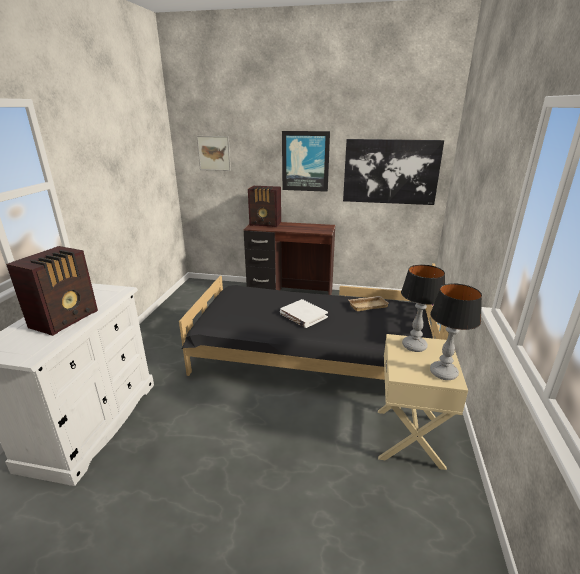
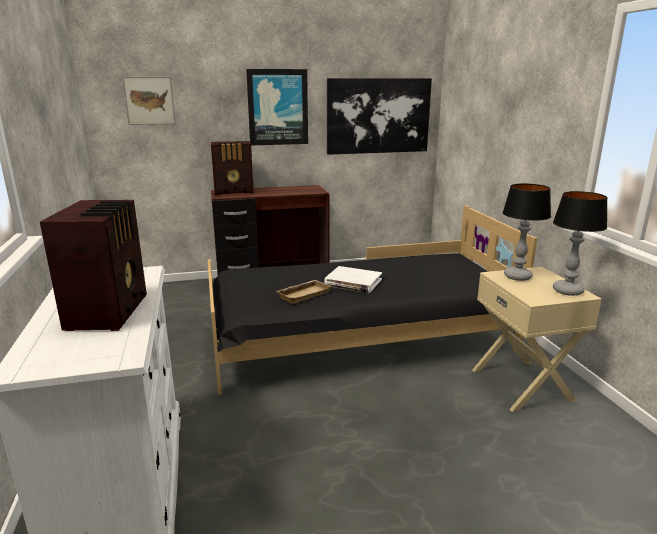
camera: 25 degrees left, 5 degrees down
(368, 305) = (410, 262): beige tray -> beige tray (303, 294)

